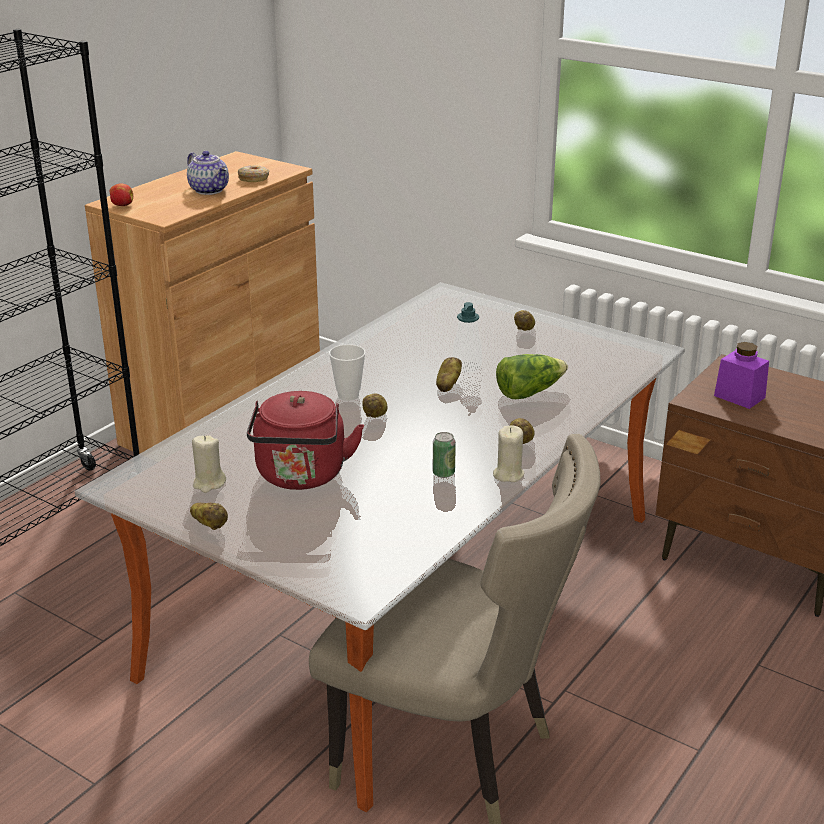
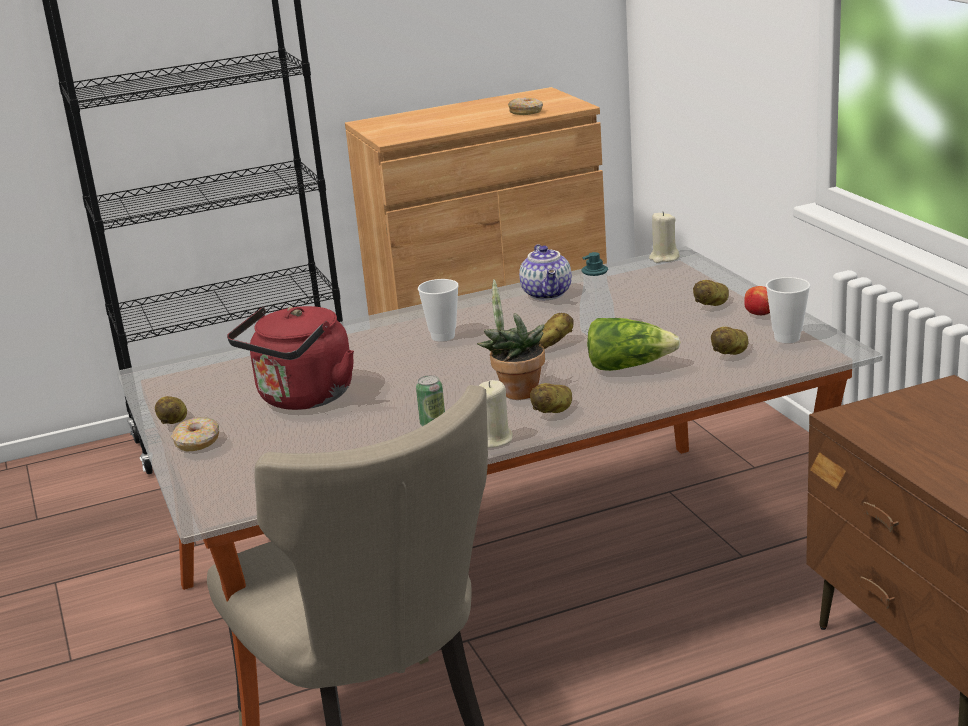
camera: 35 degrees right, 5 degrees down
(122, 205) = (372, 125): apple -> apple (758, 314)
(209, 483) = (221, 387): beige candle -> beige candle (664, 258)
(210, 190) = (469, 119): teapot -> teapot (548, 294)
(260, 539) = (197, 442): none -> donut
(375, 415) = (443, 359): potato -> potato (731, 353)
(471, 430) = (516, 391): none -> potted plant
(610, 347) = (787, 338): none -> cup
(739, 396) = (911, 424): purple jar -> none

